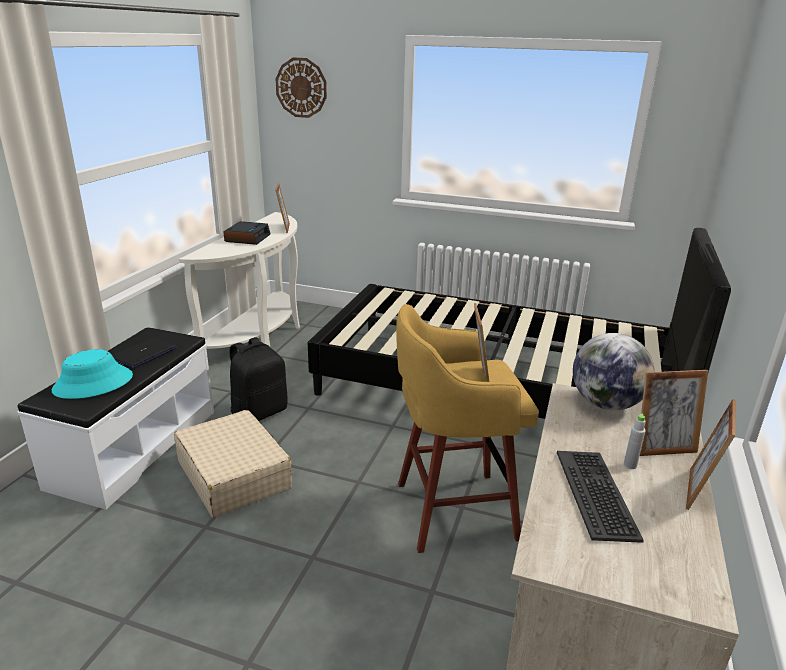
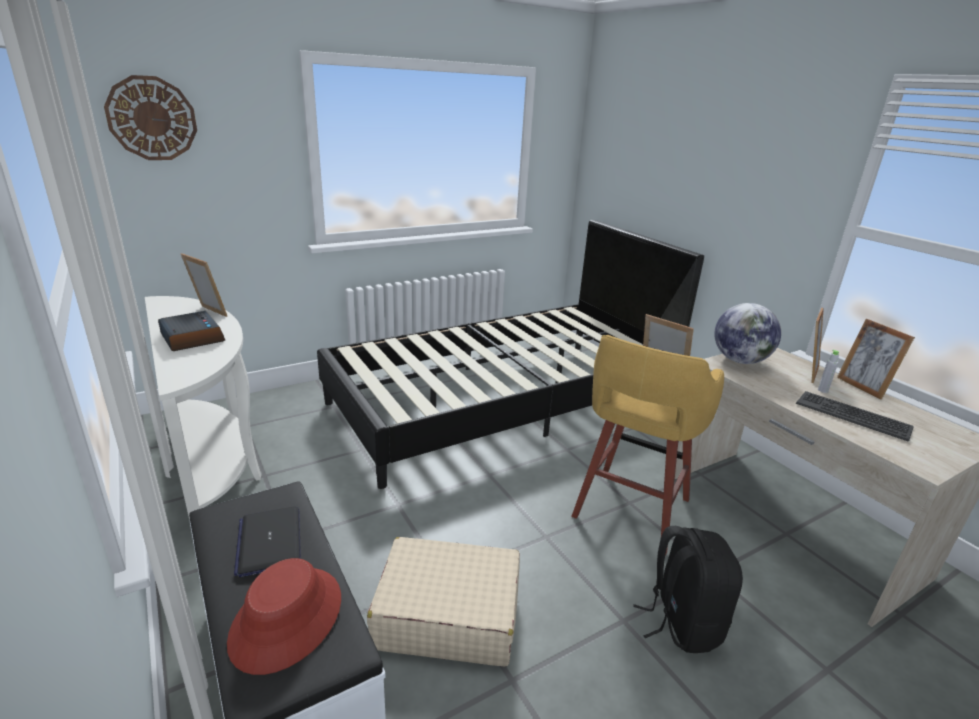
camera: 50 degrees left, 0 degrees up
(93, 383) = (287, 619): turquoise hat -> red hat
(259, 412) = (358, 539): black backpack -> black backpack (681, 622)

